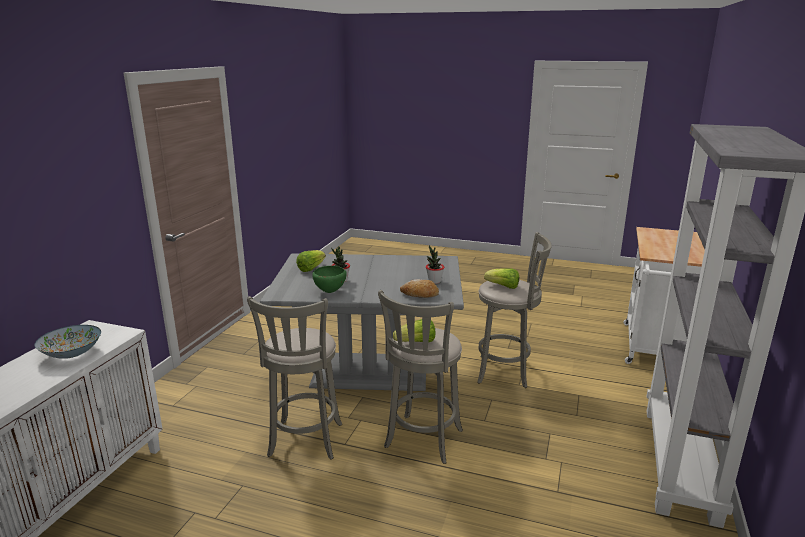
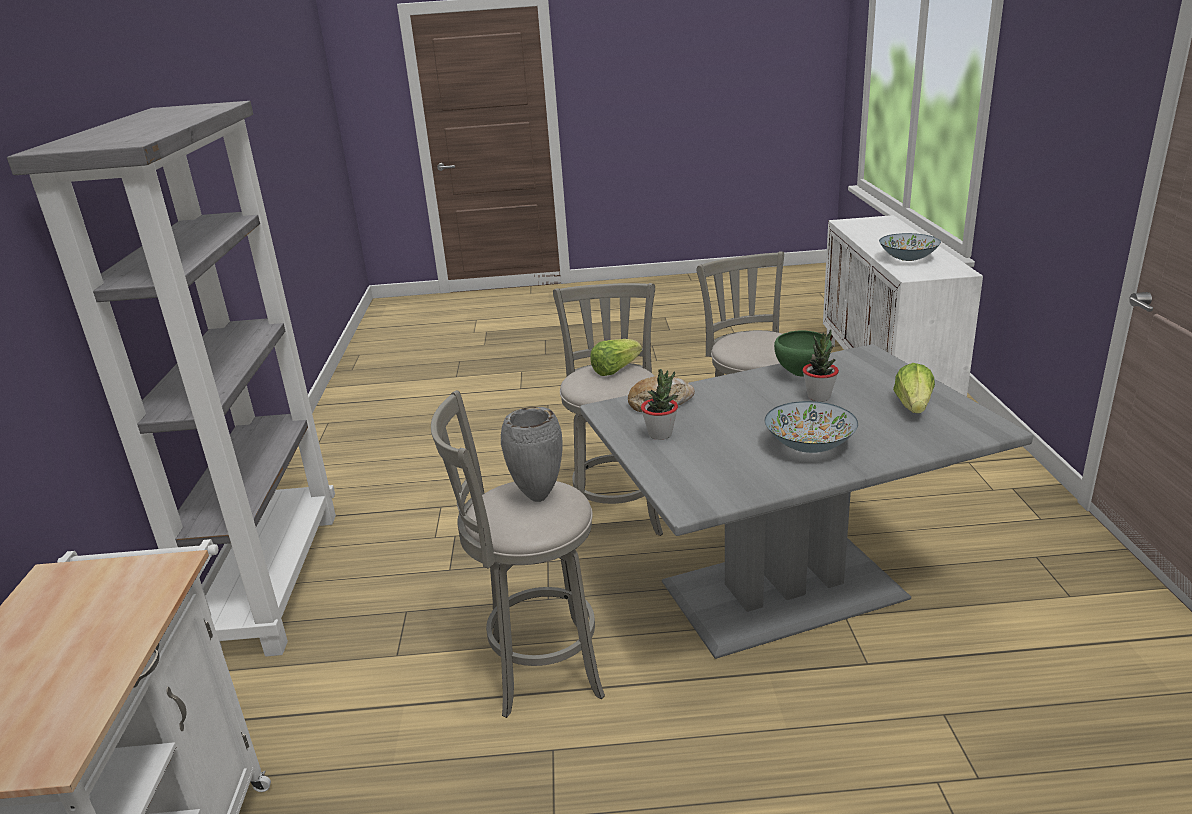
camera: 160 degrees right, 5 degrees up
(377, 265) = (810, 446): none -> bowl
(503, 286) = (537, 497): lettuce -> grey vase

